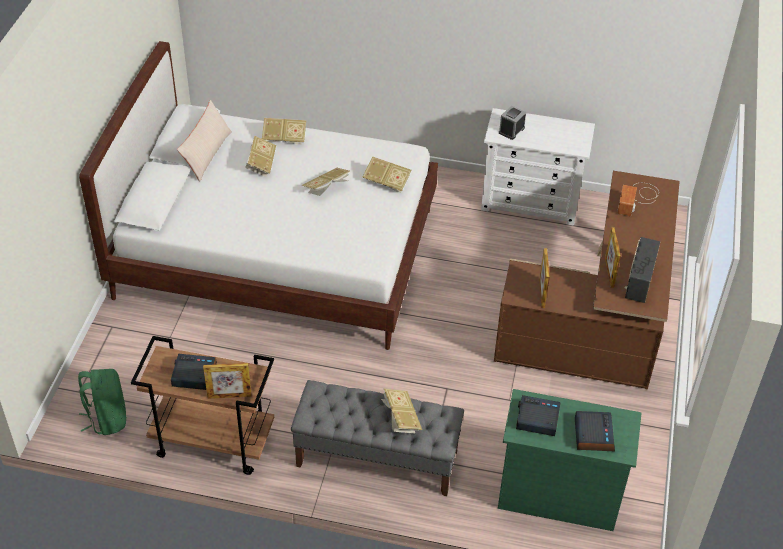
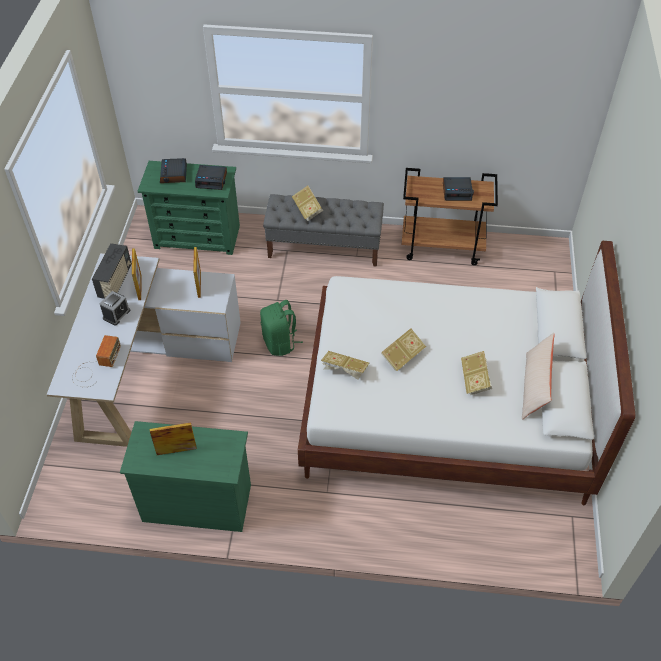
camera: 175 degrees right, 5 degrees up
(107, 418) = (524, 255): green backpack -> green backpack (280, 343)
(229, 396) = (427, 181): picture frame -> picture frame (176, 450)
(284, 139) = (462, 416): book -> none
(511, 130) = (216, 449): alarm clock -> alarm clock (116, 314)
(531, 202) = (196, 502): white dresser -> green dresser
(598, 323) = (147, 367): brown desk -> white desk

